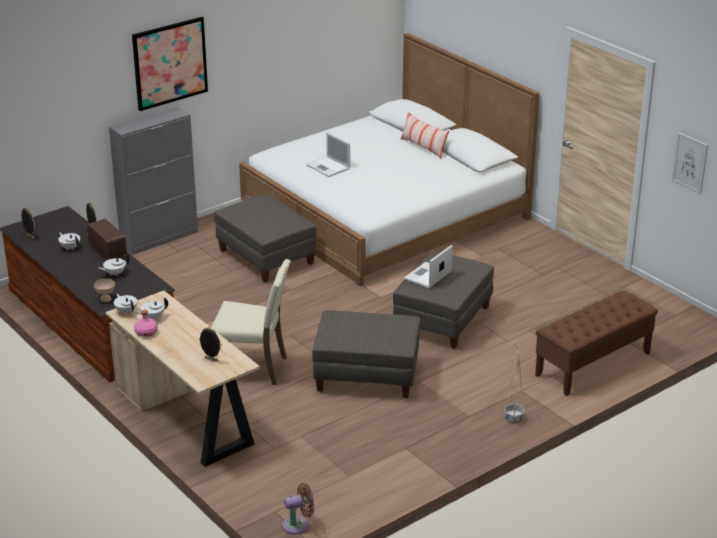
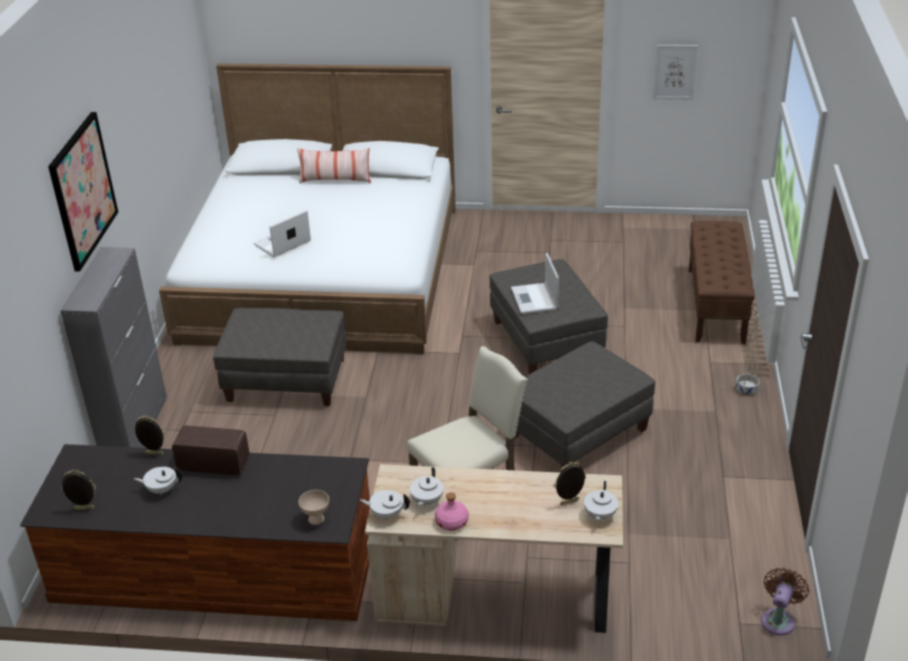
camera: 45 degrees left, 5 degrees up
(114, 273) = (271, 484): white teapot -> white teapot (599, 515)
(329, 167) = (281, 243): laptop -> laptop turned 135 degrees clockwise

